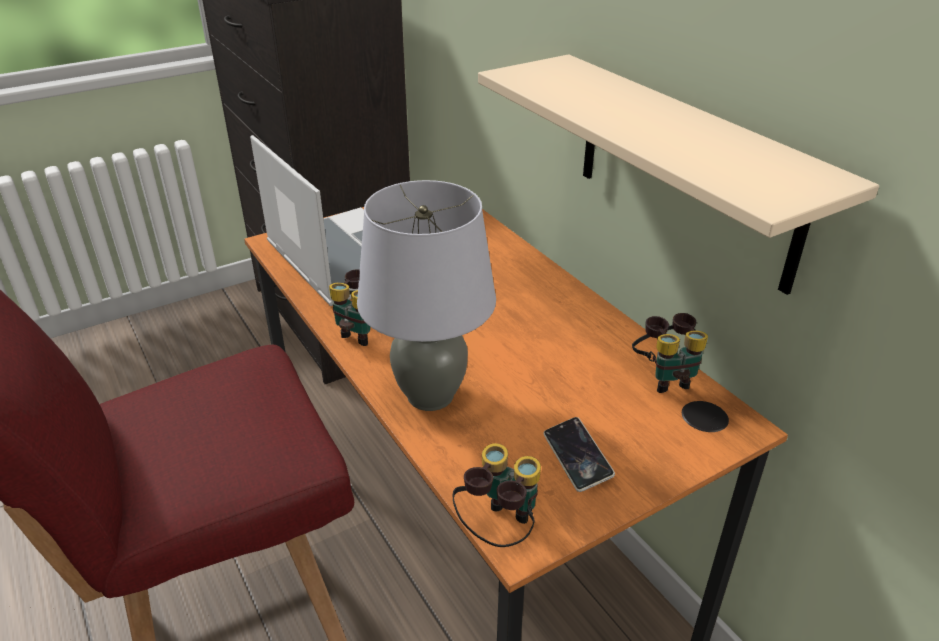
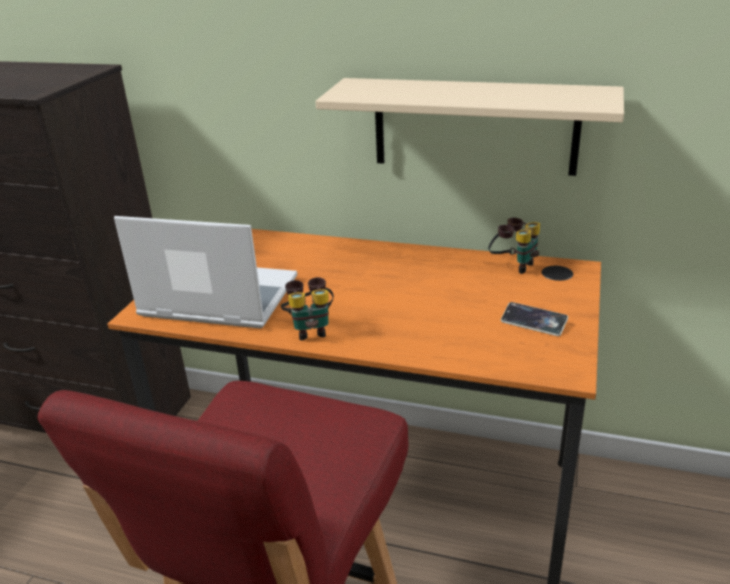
camera: 40 degrees left, 5 degrees down
(430, 395) = (411, 338): grey table lamp -> none
(498, 530) = (552, 375): binoculars -> none

